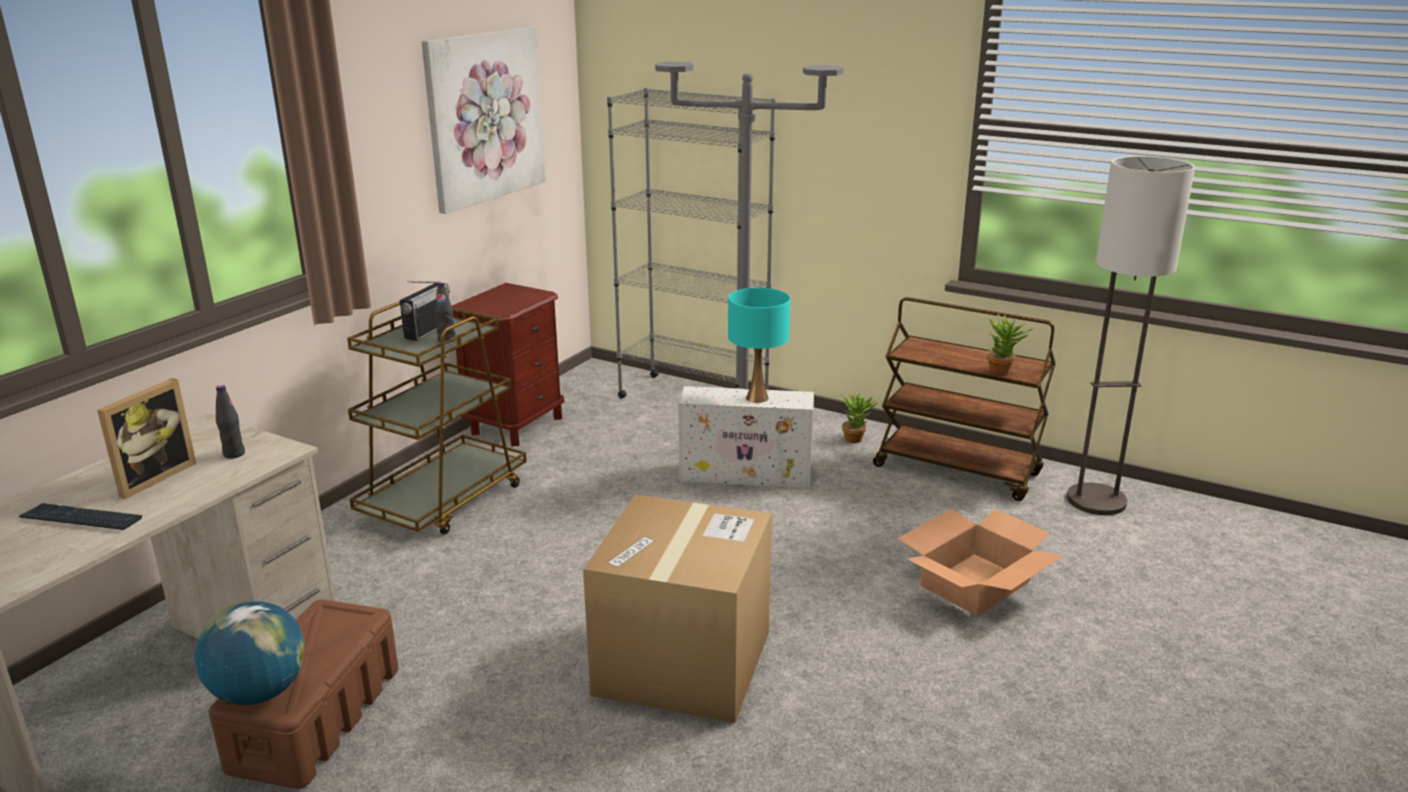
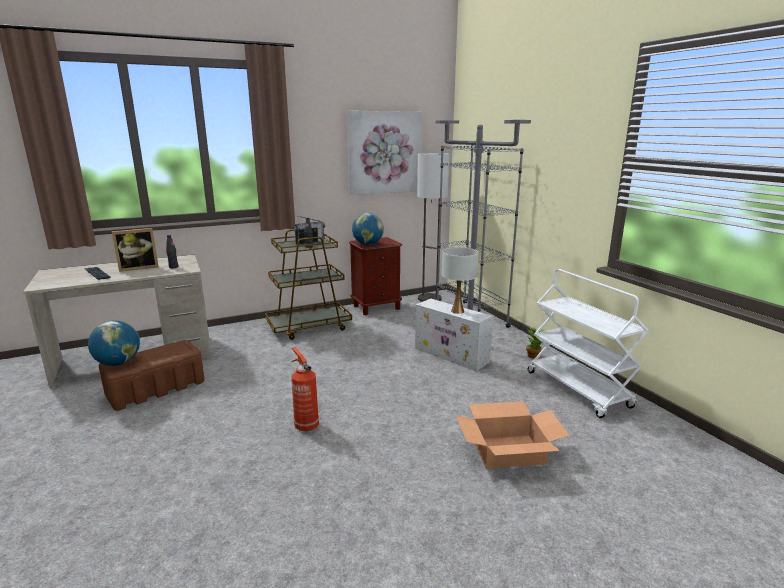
camera: 35 degrees right, 5 degrees down
(502, 307) = (368, 244): none -> globe
(683, 663) = (306, 425): cardboard box -> fire extinguisher
(757, 398) = (457, 311): turquoise table lamp -> white table lamp
(958, 470) = (578, 389): brown cart -> white cart
(1003, 371) = (600, 325): potted plant -> none
(1096, 500) = (660, 436): floor lamp -> floor lamp (429, 299)

